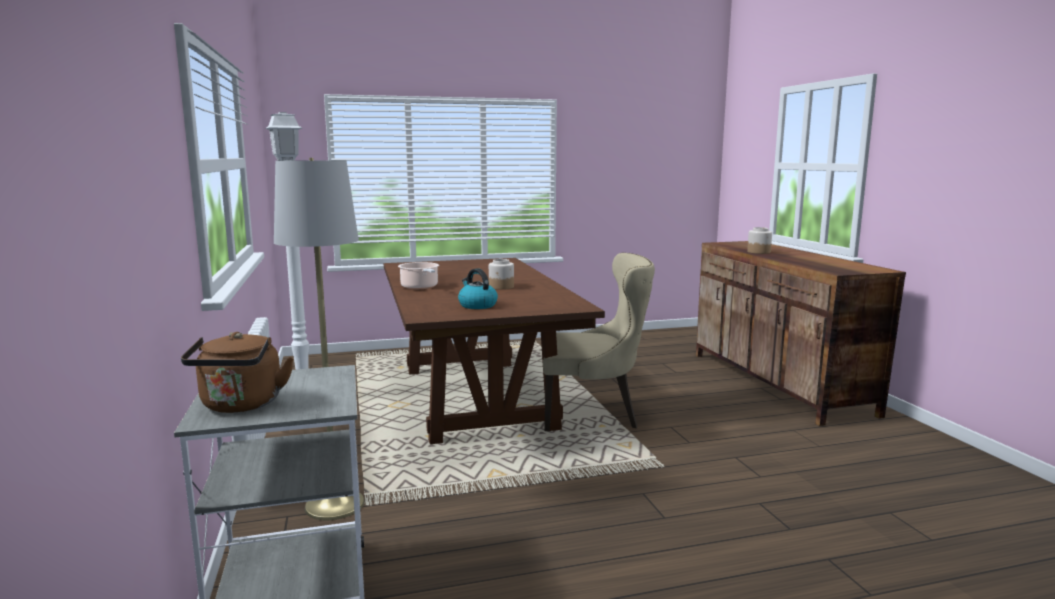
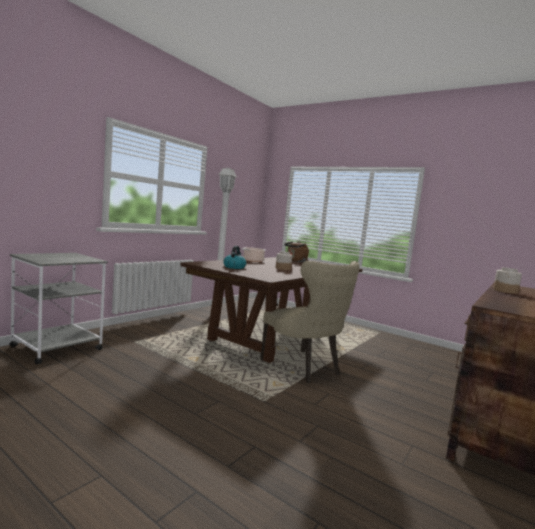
camera: 50 degrees right, 5 degrees down
(241, 405) = (42, 256): brown kettle -> brown kettle (295, 261)
(335, 505) = (130, 337): grey floor lamp -> none

